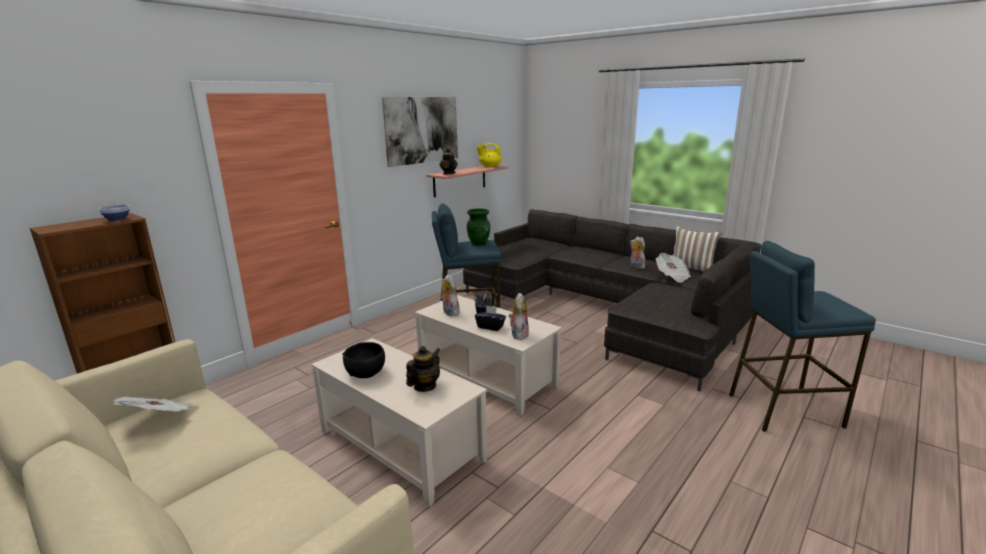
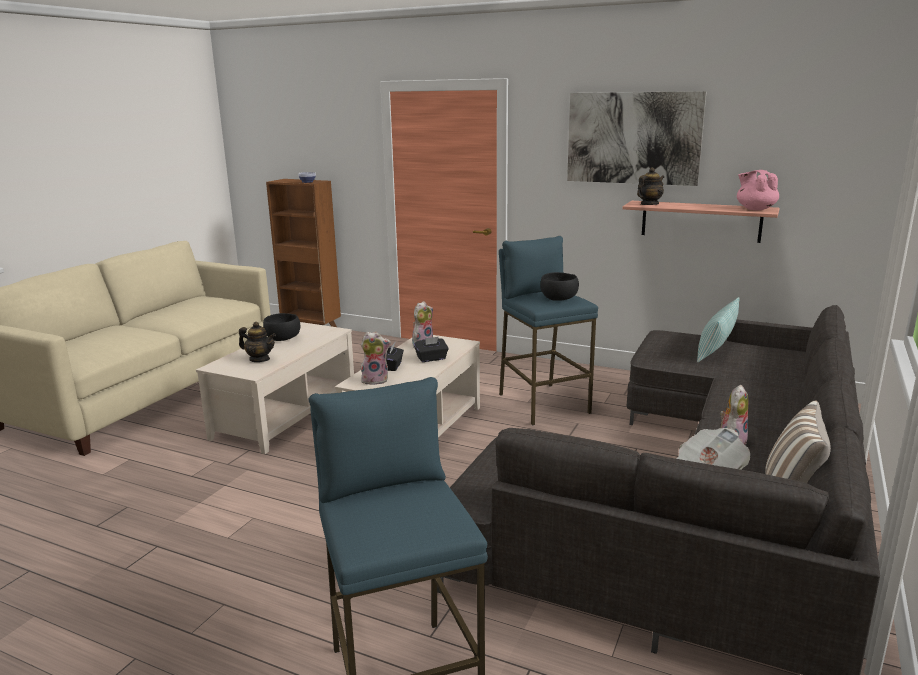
camera: 75 degrees right, 0 degrees up
(161, 418) = (208, 302): newspaper -> none
(479, 243) = (559, 299): green vase -> black bowl
(490, 166) = (755, 209): yellow teapot -> pink teapot
(513, 248) = (716, 349): none -> pillow

